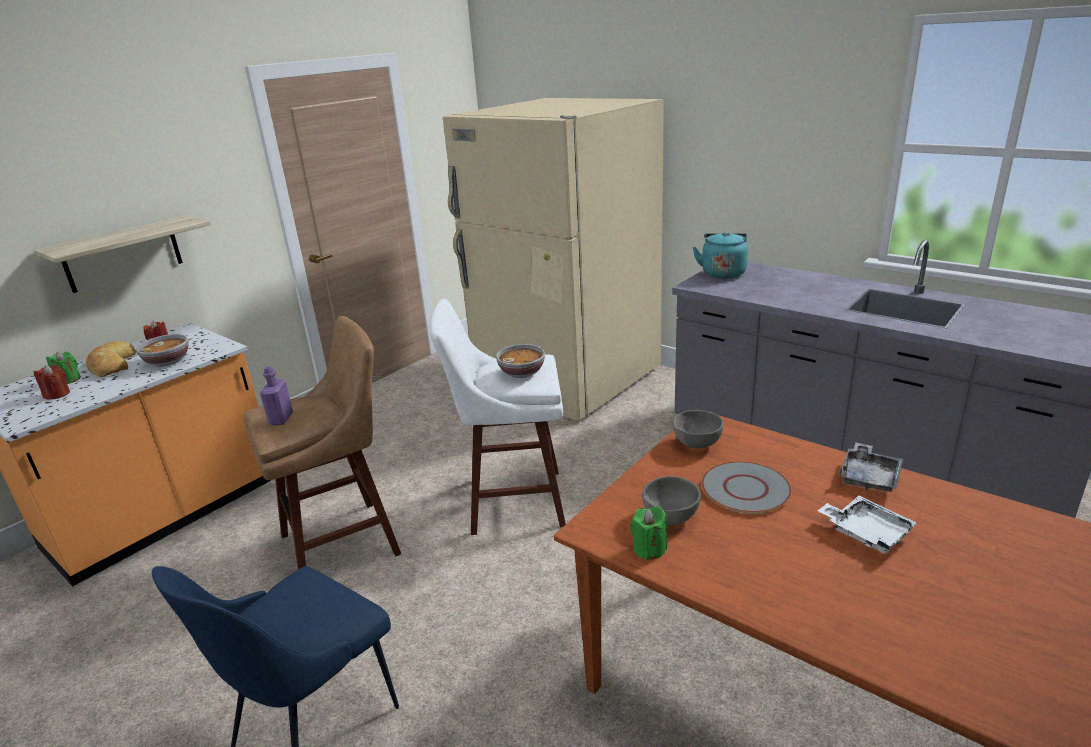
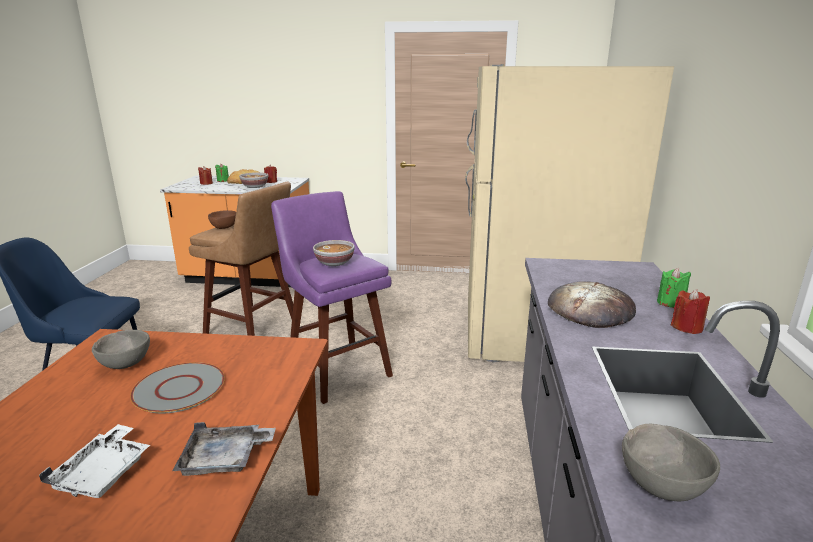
camera: 55 degrees right, 5 degrees down
(122, 254) = (283, 126): shelf -> none
(281, 419) = (224, 227): purple bottle -> brown bowl
(511, 501) = (337, 370): white stool -> purple stool
(649, 549) = (77, 365): green candle -> green candle (670, 303)
(696, 443) = (257, 350): grey bowl -> grey bowl (662, 485)
(723, 272) = (604, 269): turquoise kettle -> none
(790, 295) = (590, 309): none -> bread
(835, 281) = (687, 327): none -> red candle

